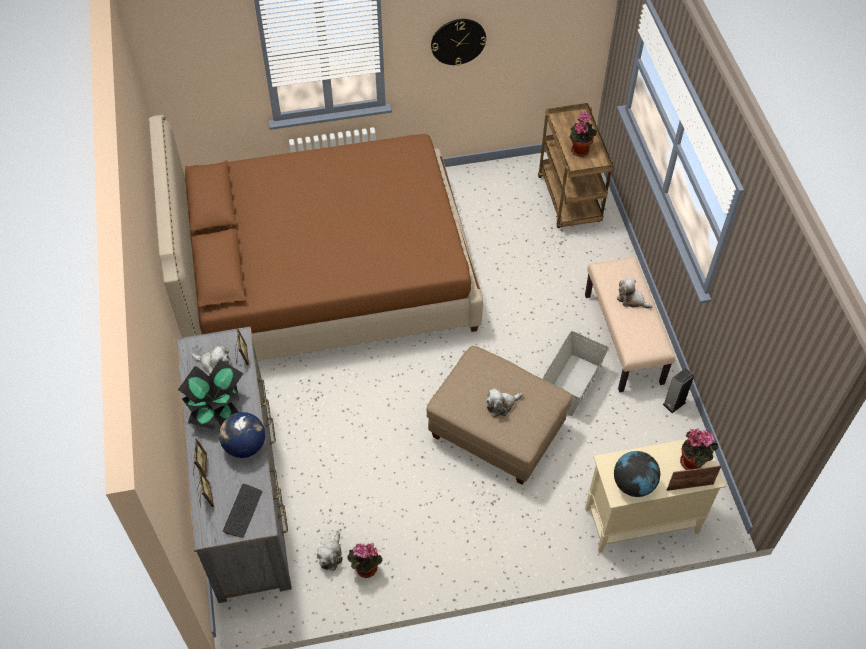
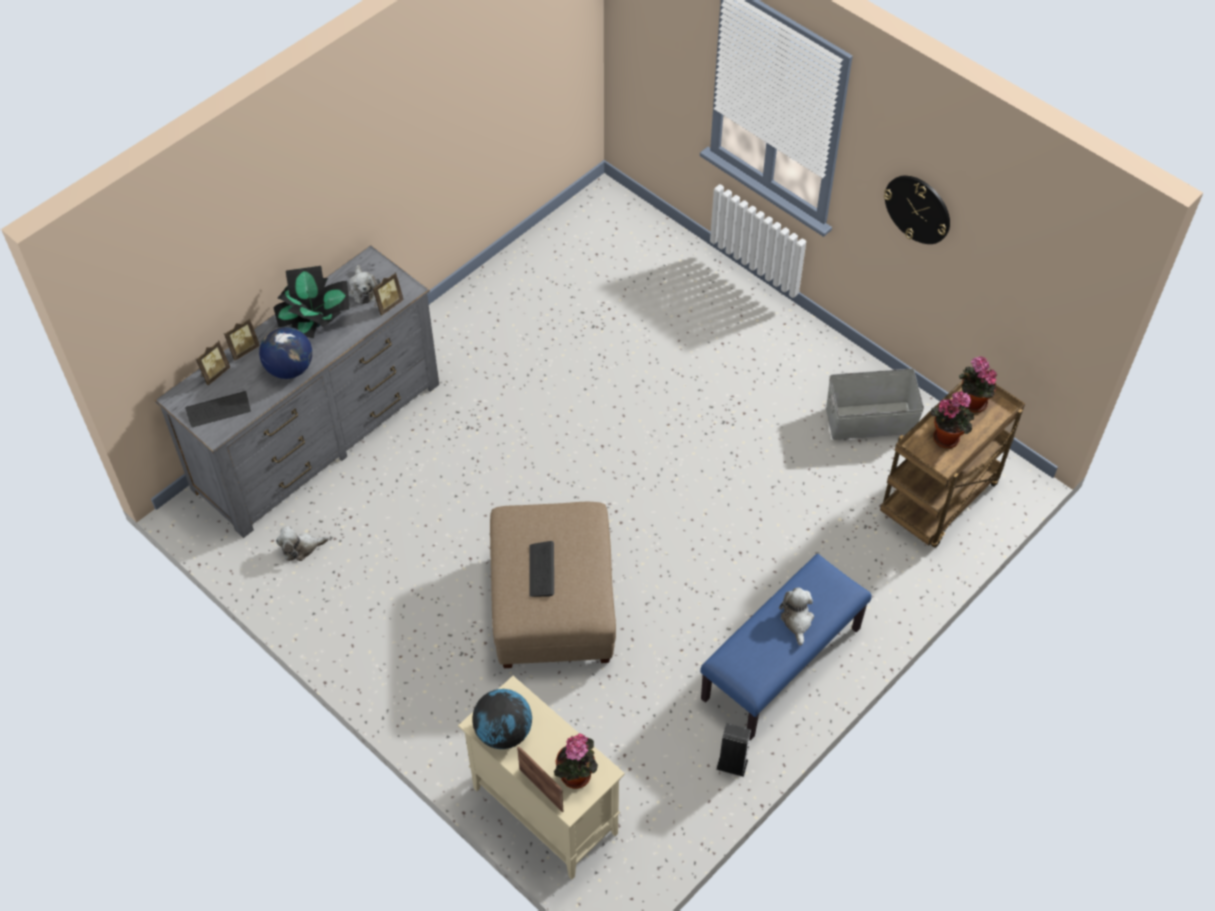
camera: 55 degrees right, 0 degrees up
(325, 276) = (625, 342): brown bed -> none
(365, 569) = (305, 585): potted plant -> potted plant (971, 402)
(501, 405) = (541, 570): plush toy -> keyboard
(572, 384) = (673, 646): grey storage box -> grey storage box (870, 421)
(624, 339) = (781, 665): beige bench -> blue bench

